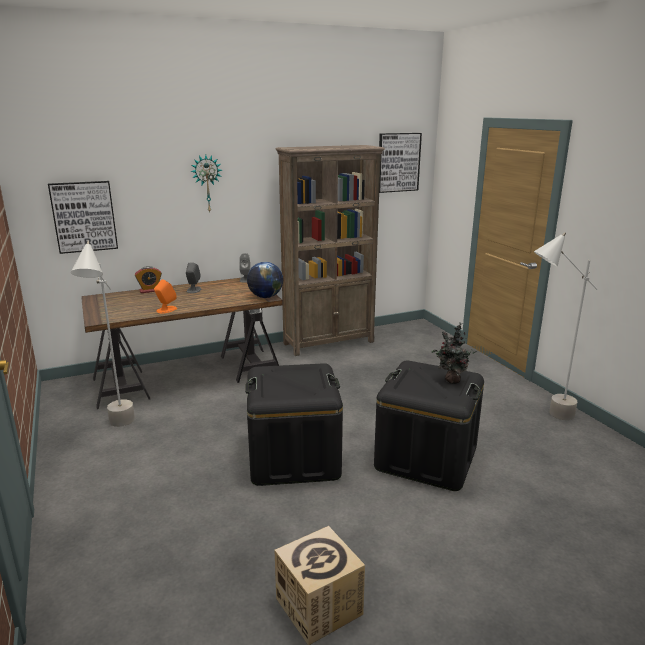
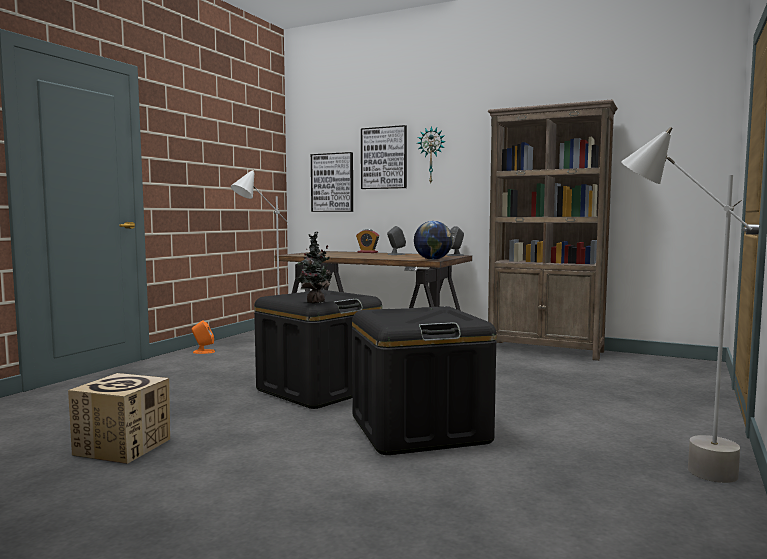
camera: 50 degrees right, 15 degrees down
(166, 310) = (342, 256): orange speaker -> orange speaker (203, 352)
(398, 162) = (673, 128): picture -> picture (384, 158)
(451, 381) = (443, 320): potted plant -> potted plant (313, 302)

